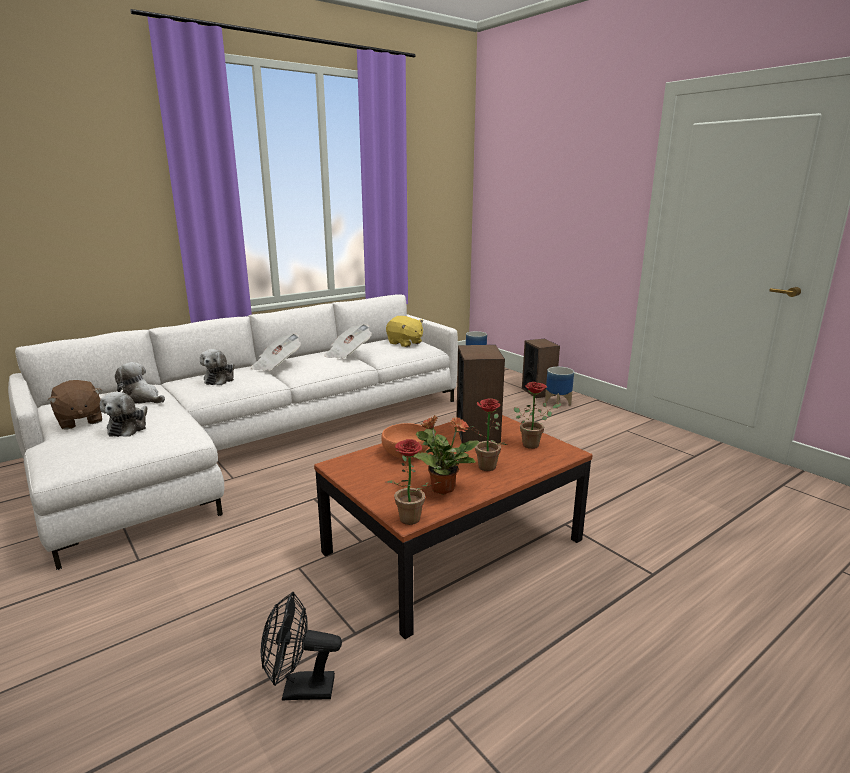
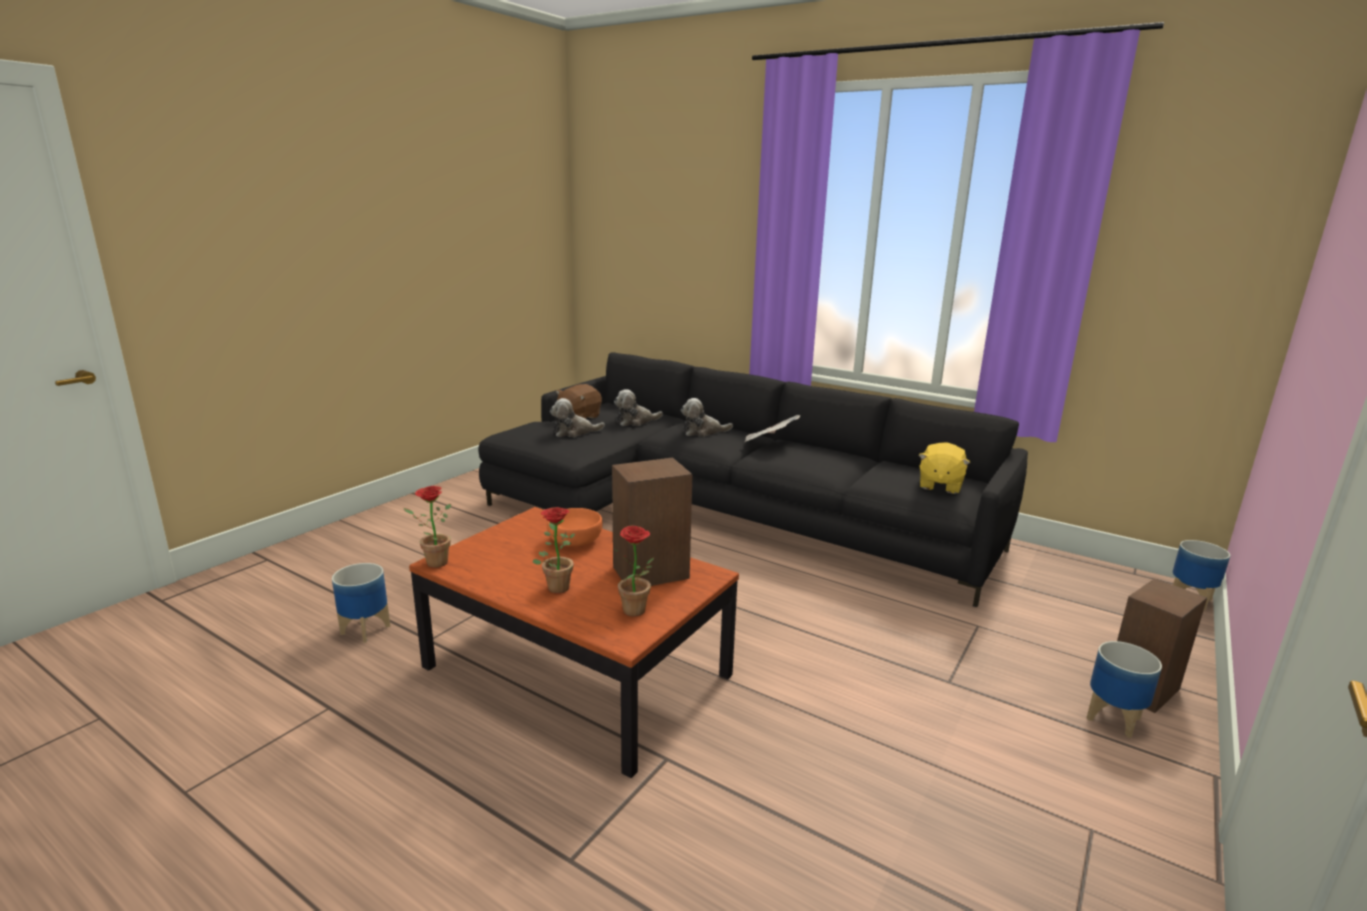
camera: 70 degrees right, 0 degrees up
(142, 399) = (635, 421): plush toy -> plush toy turned 120 degrees counterclockwise
(255, 441) = (723, 512): white sofa -> black sofa
(299, 689) = (365, 630): black fan -> planter
(348, 354) = (845, 464): newspaper -> none
(442, 488) = (500, 569): potted plant -> none

